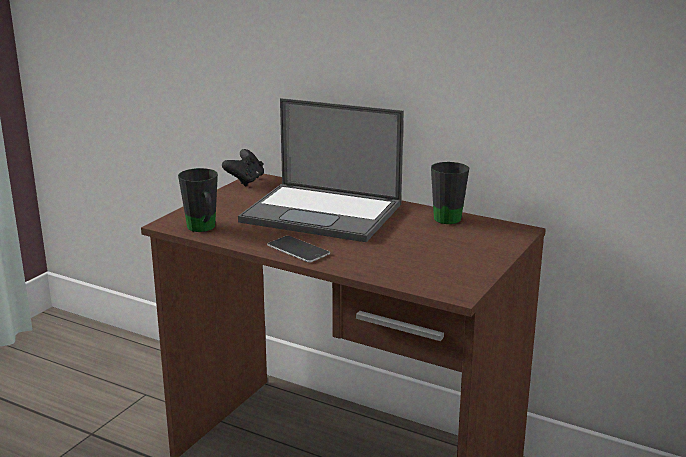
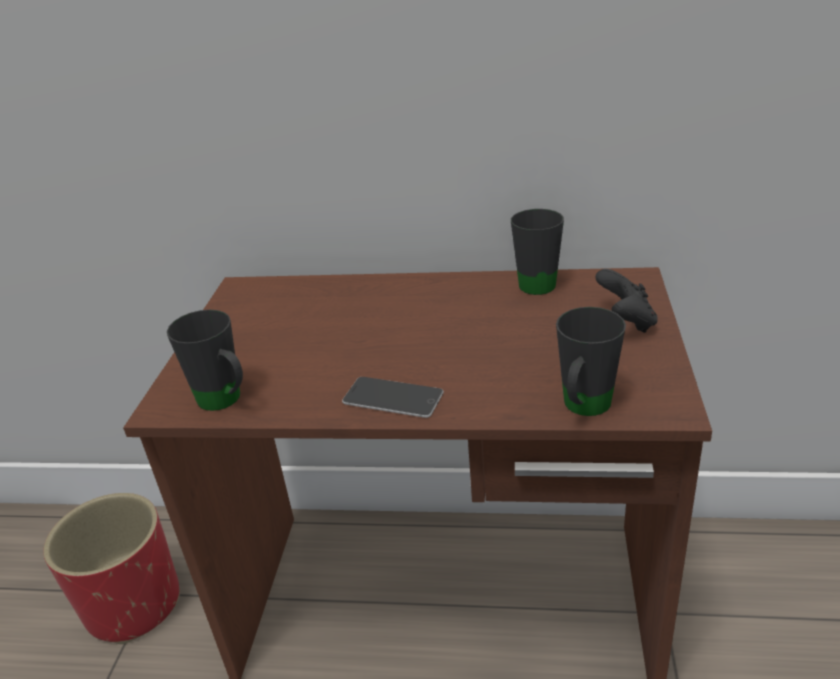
camera: 20 degrees left, 10 degrees up
(132, 397) = (132, 605): none -> red planter
(245, 181) = (227, 297): black game controller -> black game controller (626, 322)
(324, 213) = (375, 321): laptop -> none
(404, 281) = (583, 409): none -> black mug

